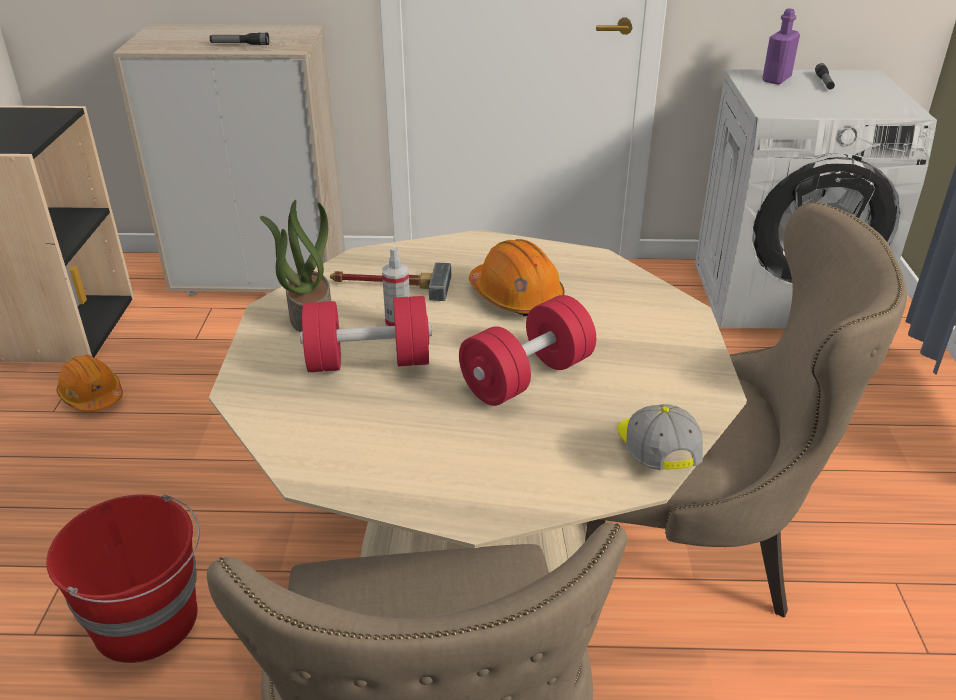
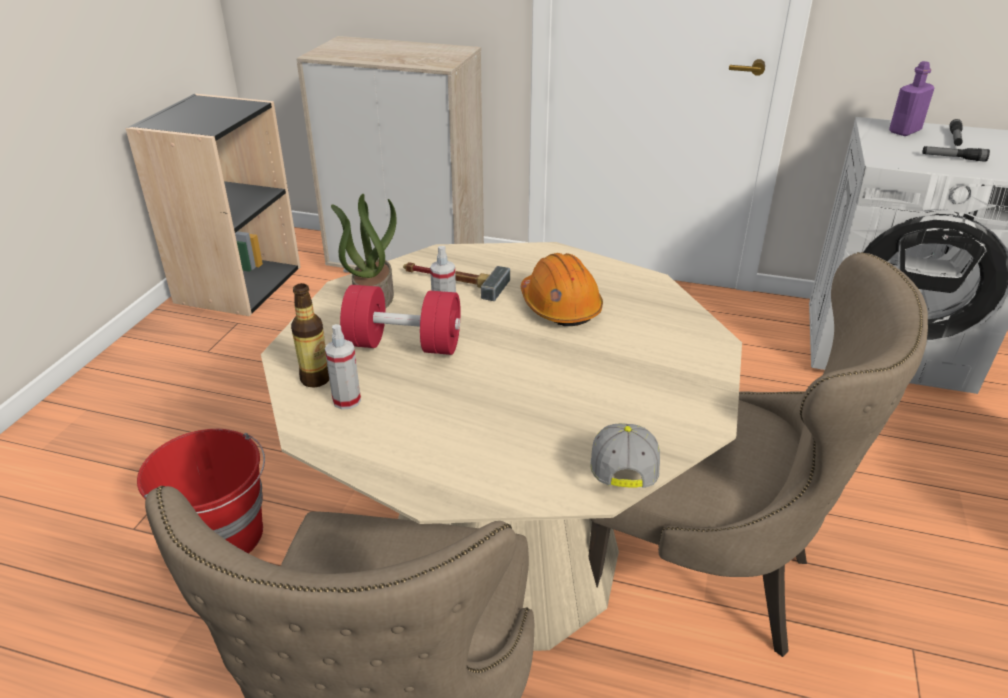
camera: 15 degrees right, 0 degrees up
(92, 396) = (241, 344): orange hard hat -> none
(240, 44) = (401, 58): flashlight -> flashlight (953, 158)
(287, 414) = (315, 379): none -> bottle
(334, 432) = (346, 400): none -> spray bottle
(527, 377) = (535, 380): red dumbbell -> none

